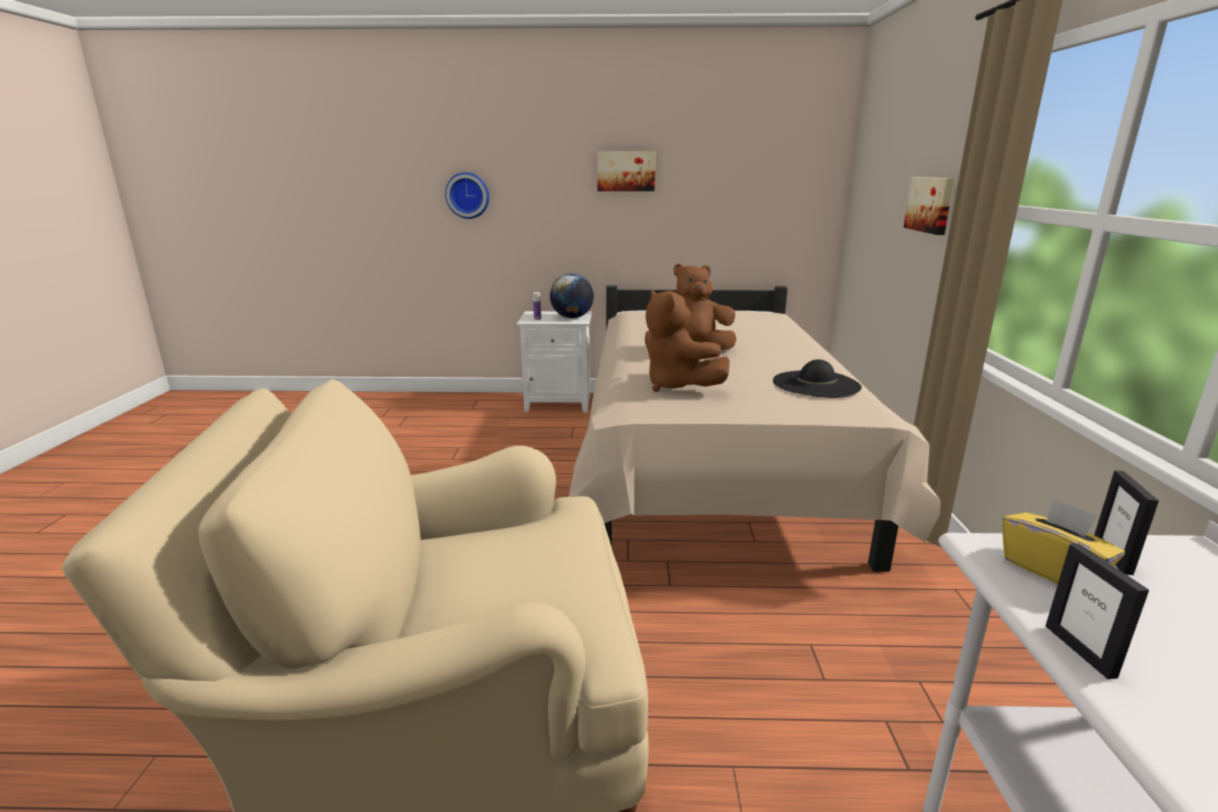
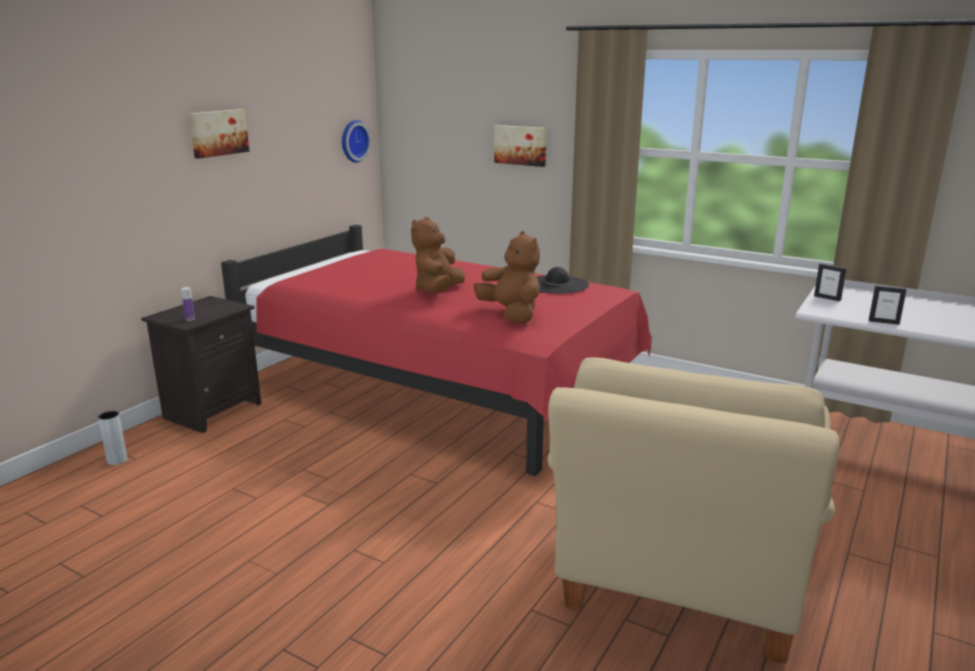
camera: 60 degrees left, 0 degrees up
(466, 404) = (117, 460): none -> grey vase
(468, 195) = (45, 185): wall clock -> wall clock (353, 141)
(559, 403) = (213, 410): white nightstand -> black nightstand
(572, 317) = (218, 306): globe -> none
(677, 386) = (511, 314): brown plush toy -> brown plush toy turned 120 degrees counterclockwise
(710, 466) = (442, 389): beige bed -> red bed
(1052, 570) = (833, 308): yellow tissue box -> none

